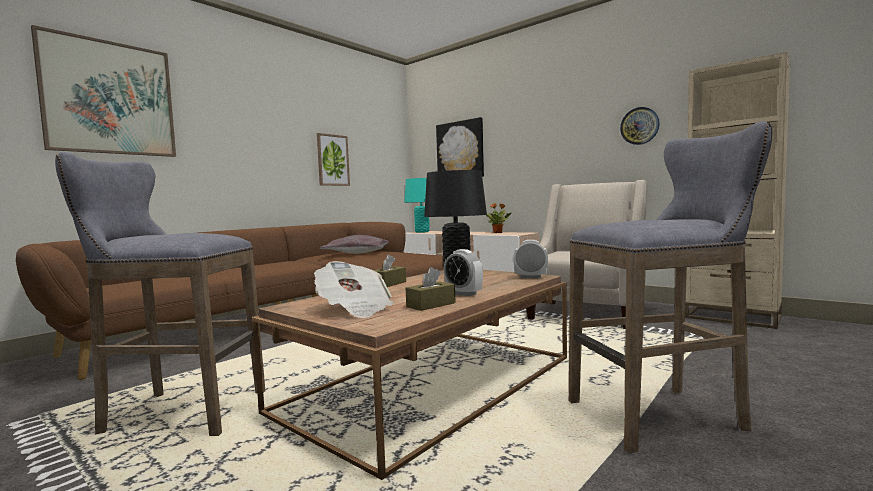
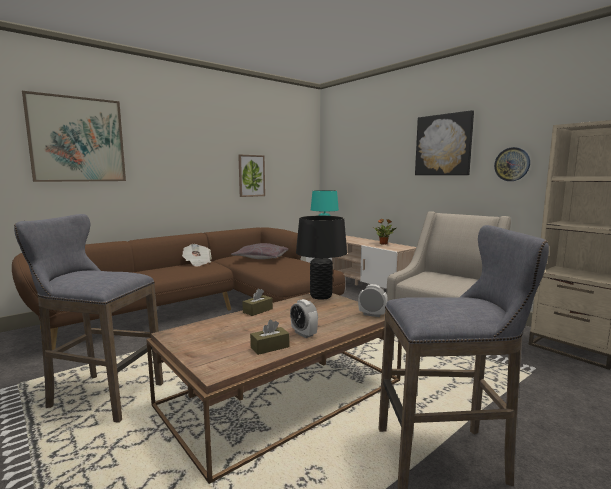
camera: 10 degrees right, 5 degrees up
(354, 309) = (213, 345): newspaper -> newspaper (197, 263)
(460, 150) = (359, 168): picture -> picture (443, 145)

